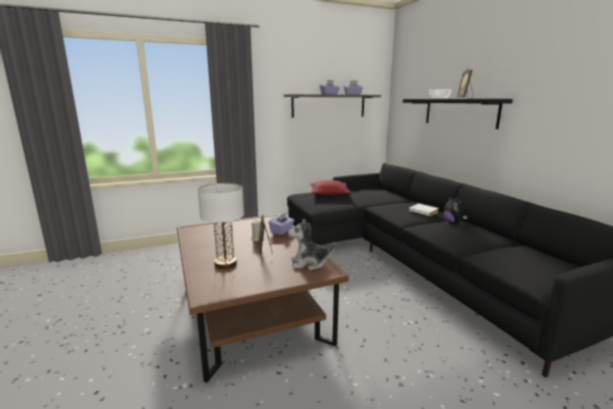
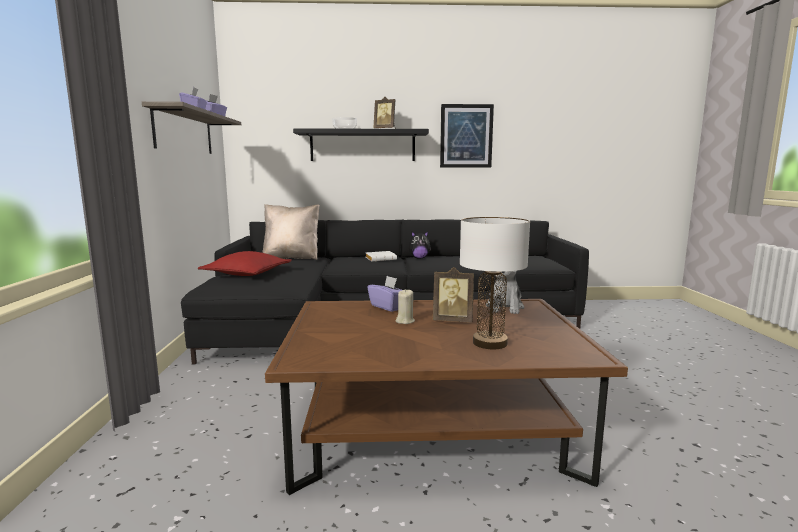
camera: 70 degrees left, 5 degrees down
(387, 193) = (292, 258): none -> beige pillow
(555, 104) = (466, 136): none -> picture

